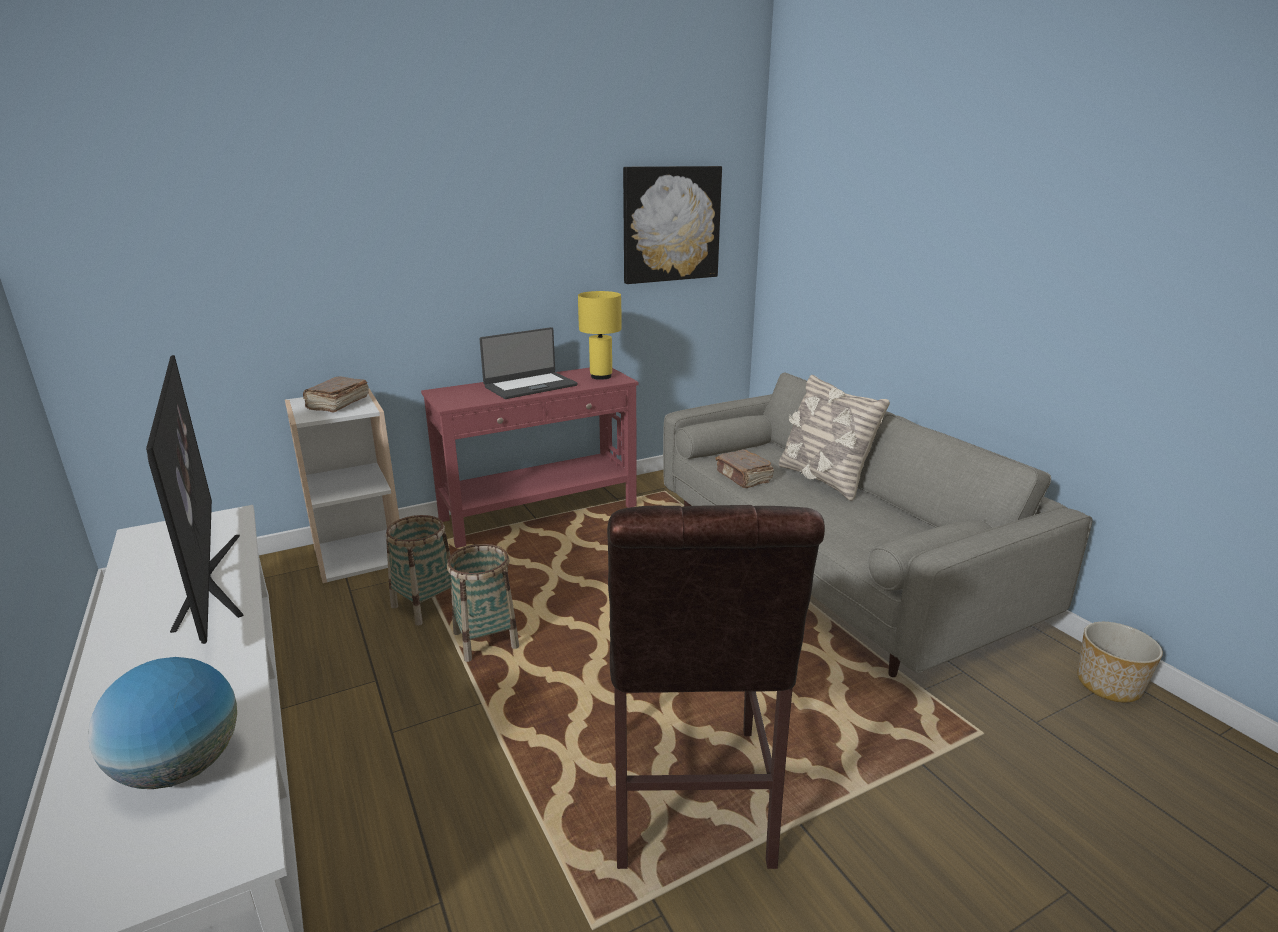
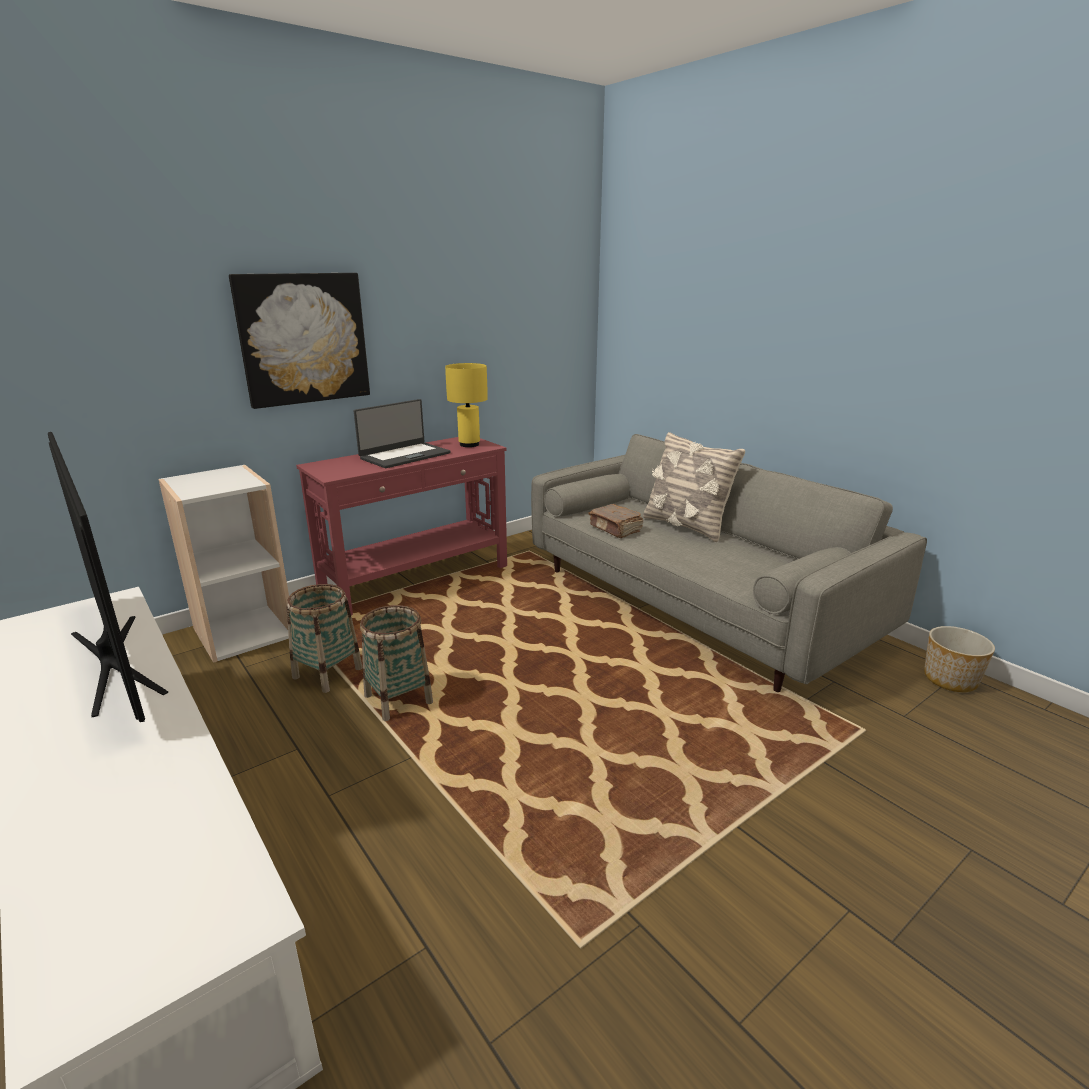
camera: 10 degrees left, 0 degrees up
(181, 768) = (154, 848): globe -> none
(337, 404) = (218, 480): brown book -> none
(671, 224) = (522, 300): picture -> picture (303, 339)
(689, 804) = (635, 823): brown stool -> none

